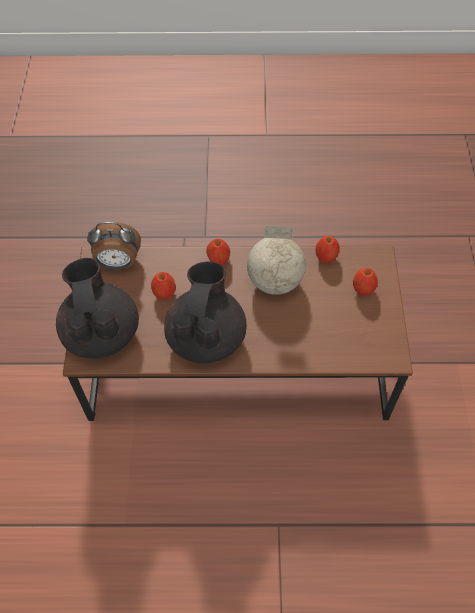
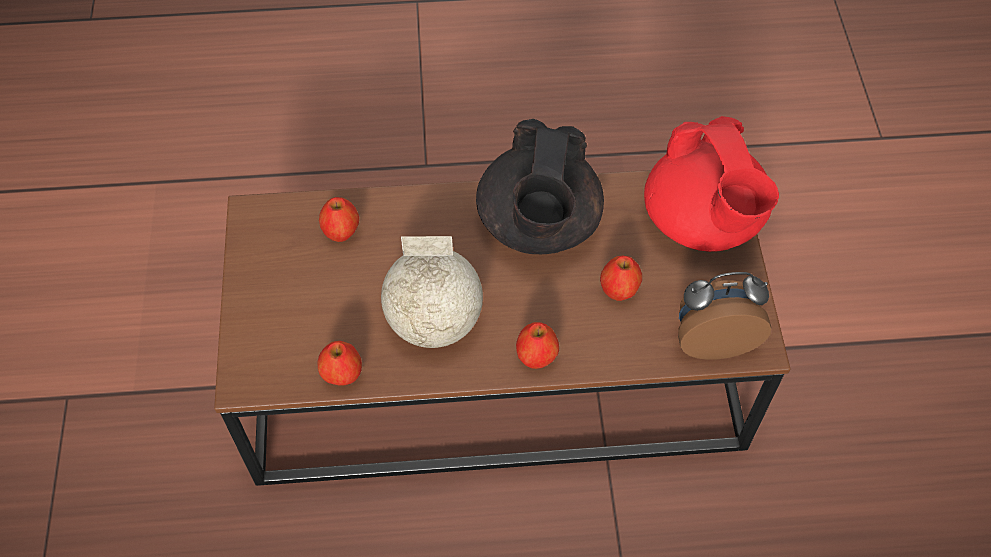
camera: 175 degrees right, 0 degrees up
(101, 332) = (703, 222): black teapot -> red teapot
(363, 289) = (283, 318): apple -> apple (341, 232)

